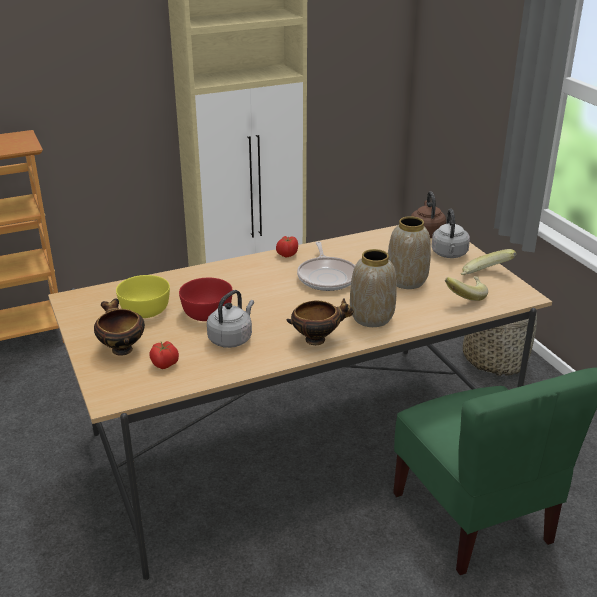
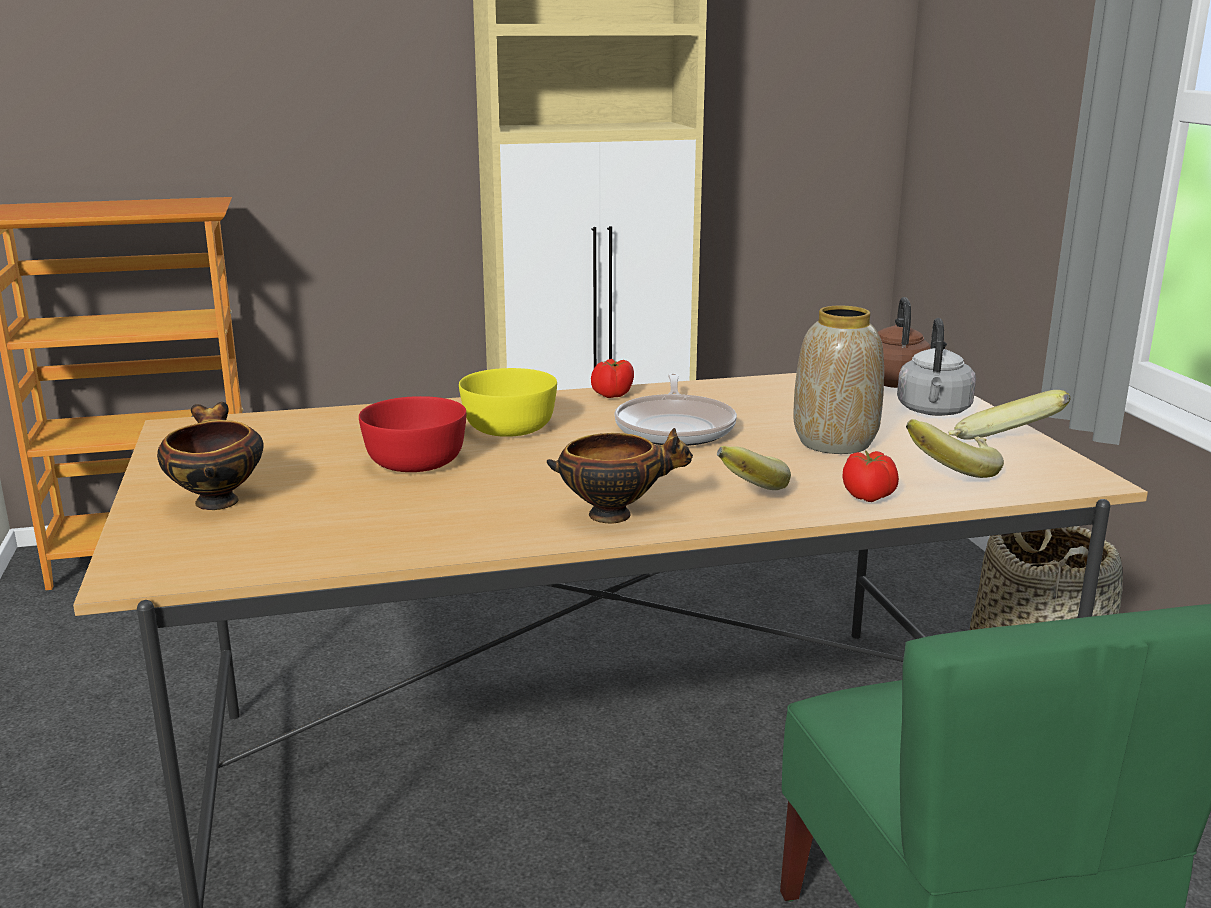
camera: 10 degrees right, 10 degrees down
(145, 310) = (301, 451): yellow bowl -> yellow bowl (509, 428)
(165, 364) = (284, 530): tomato -> tomato (868, 497)
(231, 338) = (440, 501): grey kettle -> none
(371, 317) = (743, 490): vase -> banana

